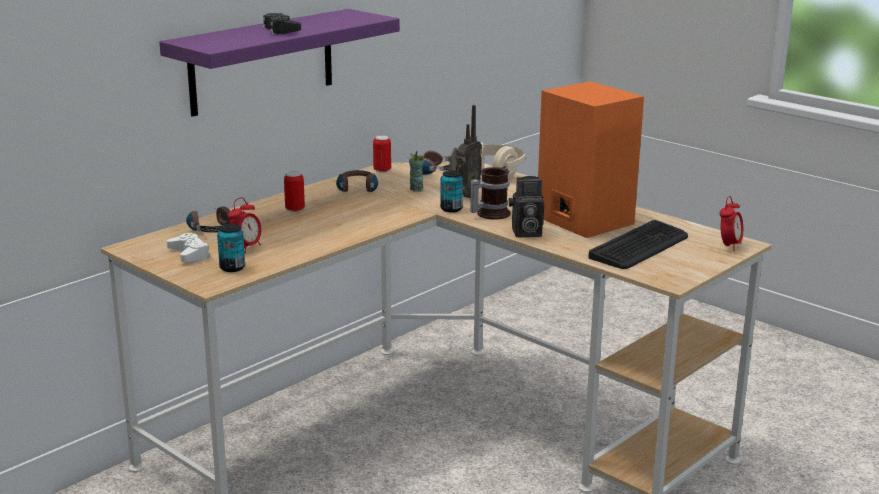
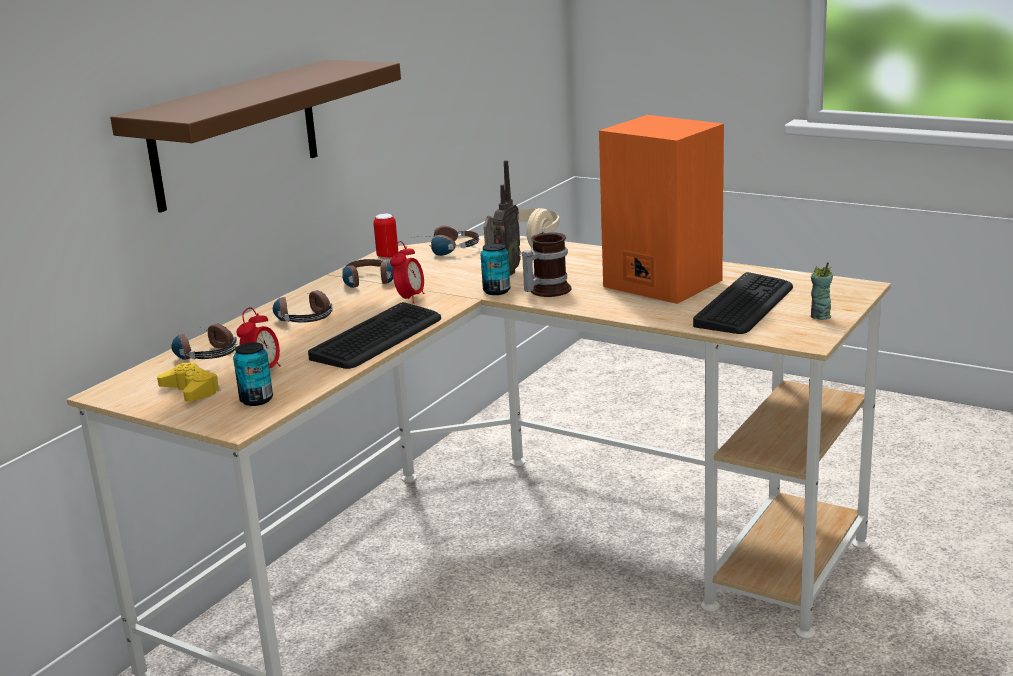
camera: 10 degrees left, 0 degrees up
(189, 254) = (191, 390): white game controller -> yellow game controller
(262, 61) = (235, 134): purple shelf -> brown shelf
(281, 30) = (262, 89): black game controller -> none
(295, 209) = (302, 317): can -> headphones
(342, 233) = (378, 338): none -> keyboard
(416, 189) = (441, 273): cup -> cup (820, 316)
(525, 233) = (601, 307): camera -> none
(729, 246) = (846, 291): alarm clock -> alarm clock (410, 298)

